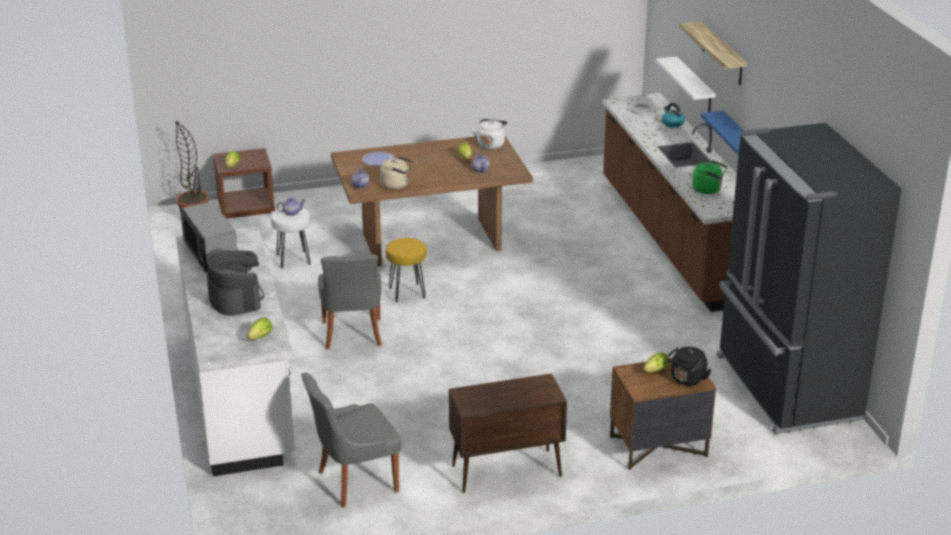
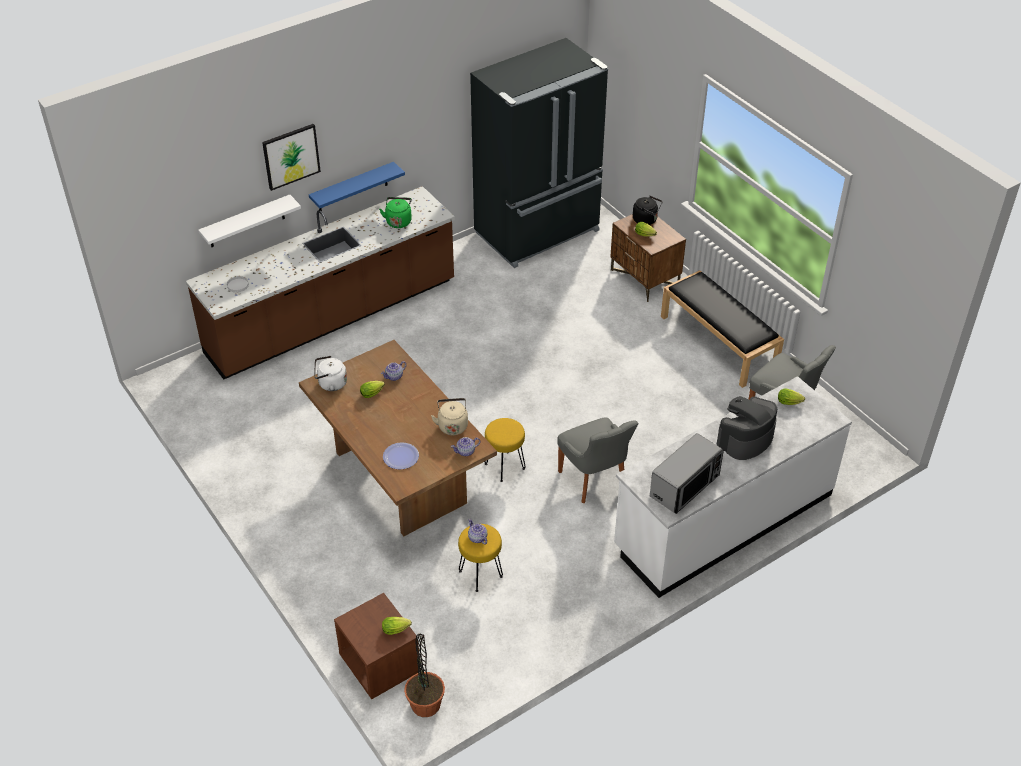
camera: 110 degrees left, 15 degrees up
(293, 259) = (480, 574): white stool -> yellow stool
(352, 335) = (594, 480): grey chair -> grey chair turned 90 degrees clockwise
(505, 471) = (719, 342): brown cabinet -> black bench
(672, 123) = (263, 261): kettle -> none
(722, 54) = (291, 156): shelf -> picture

